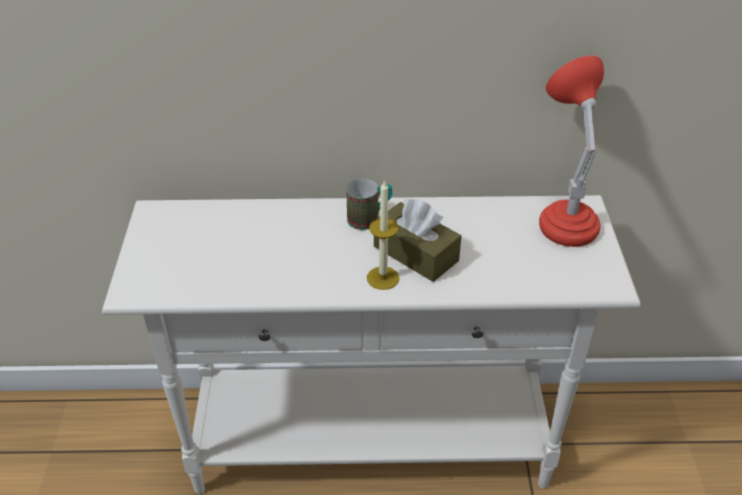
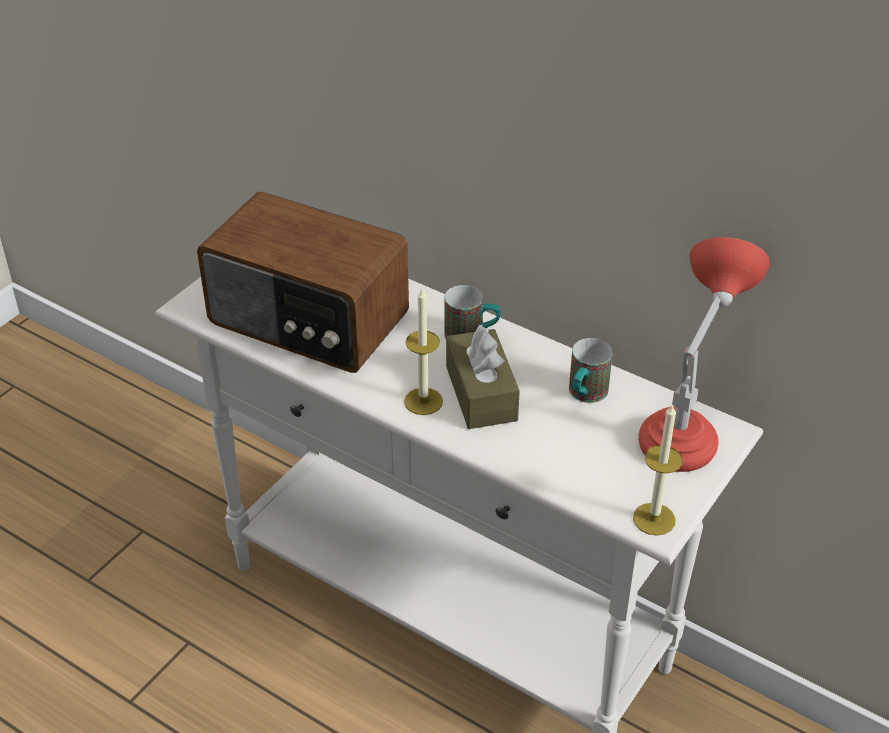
camera: 35 degrees right, 0 degrees up
(239, 260) = (308, 320): none -> radio
(482, 223) = (584, 395): none -> mug
(606, 281) = (654, 519): none -> candle

